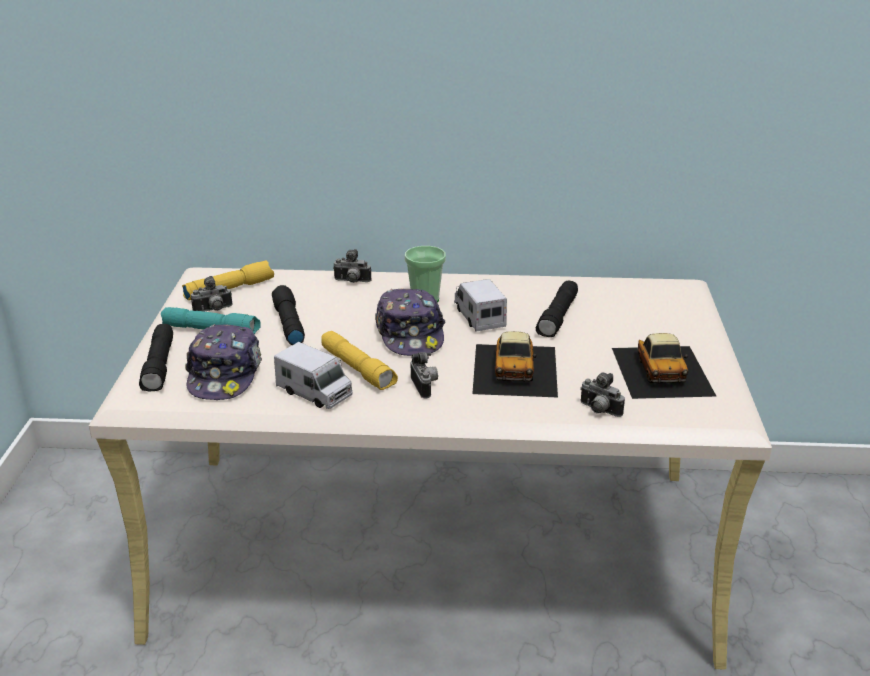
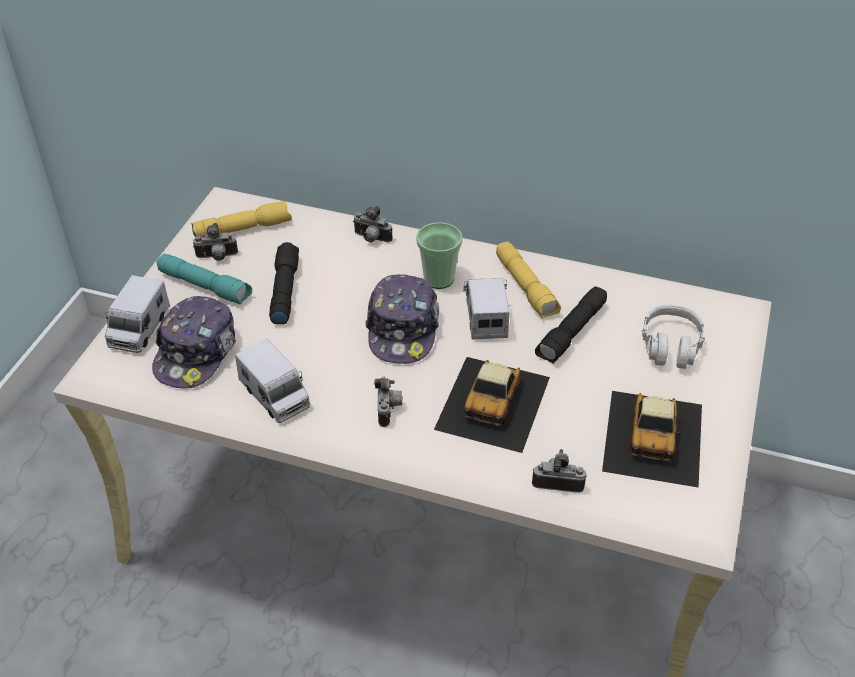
camera: 15 degrees right, 15 degrees up
(160, 366) = (139, 328): black flashlight -> toy truck
(358, 369) = (331, 370): yellow flashlight -> yellow flashlight (526, 287)
(598, 411) = (558, 482): camera -> camera turned 135 degrees clockwise
(643, 315) = (670, 346): none -> grey headphones

